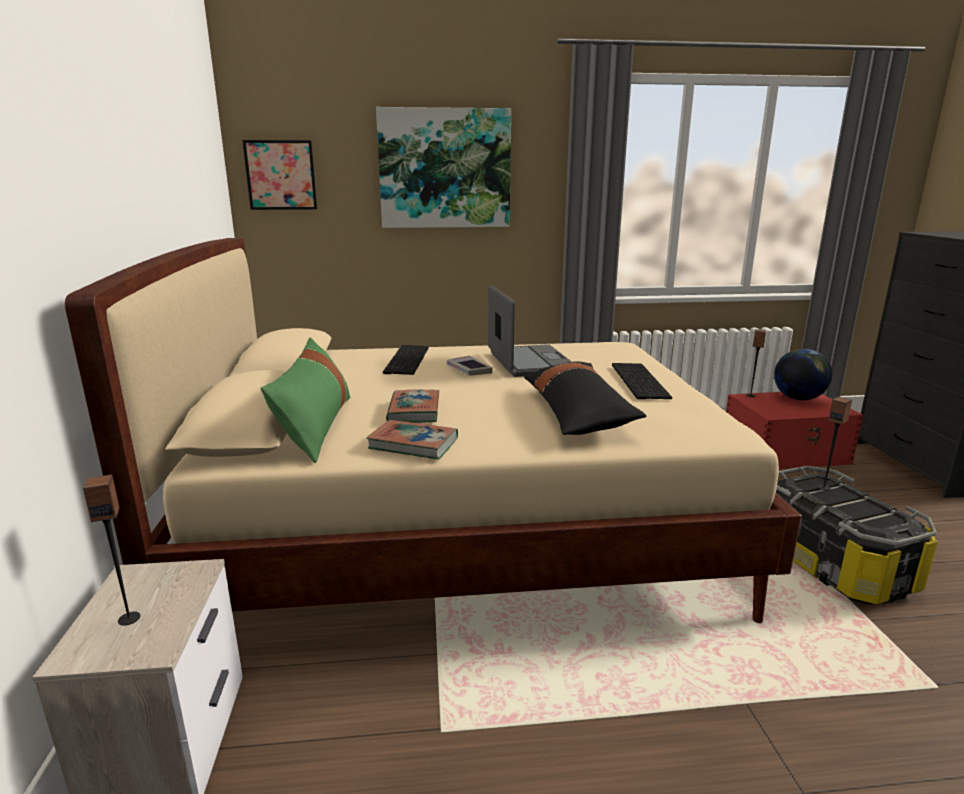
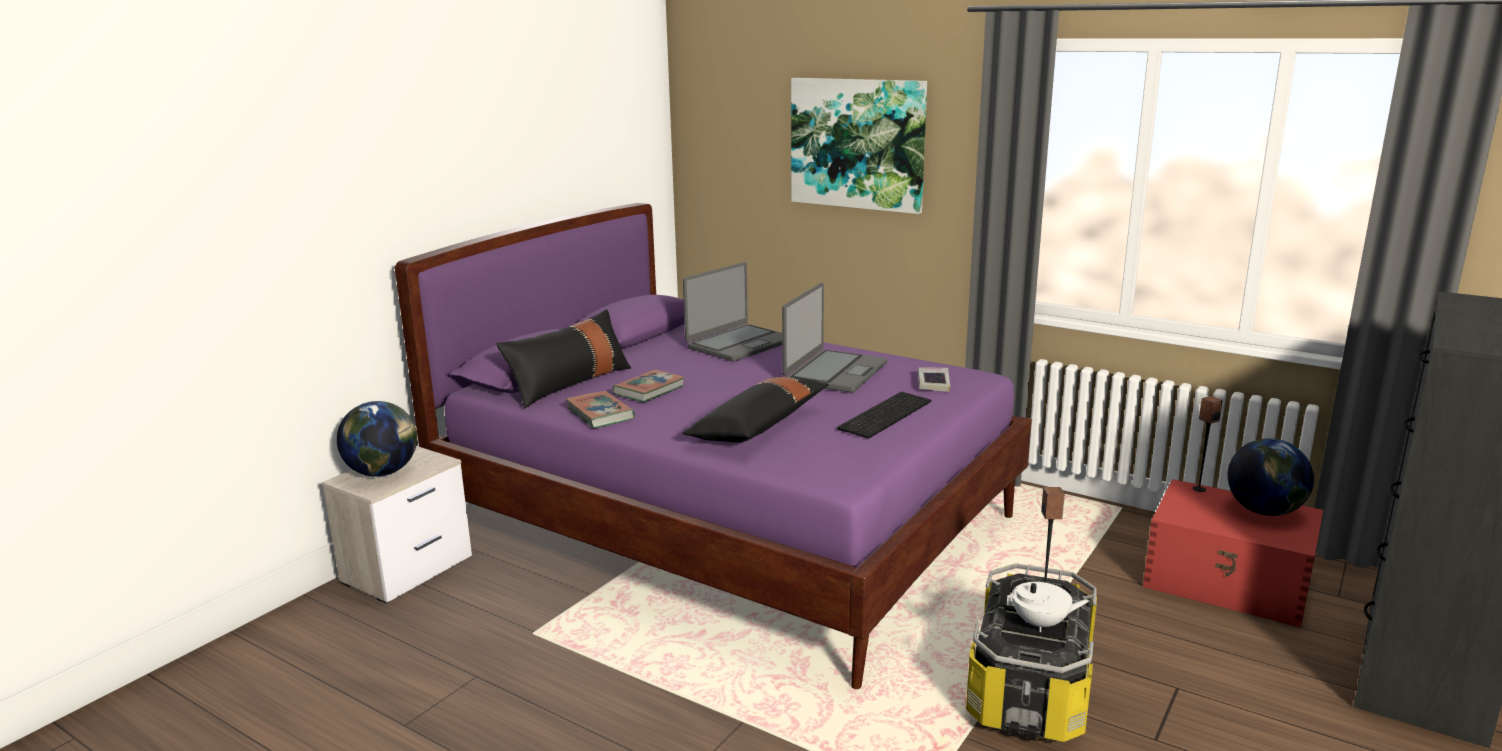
camera: 40 degrees right, 0 degrees up
(129, 618) = (383, 472): speaker -> globe
(281, 175) = (711, 141): picture -> none
(315, 426) = (570, 384): green pillow -> black pillow
(405, 359) = (739, 344): keyboard -> laptop
(460, 530) = (730, 525): beige bed -> purple bed
(469, 370) = (765, 367): book -> book (933, 383)
(860, 507) = (1040, 623): none -> white teapot

